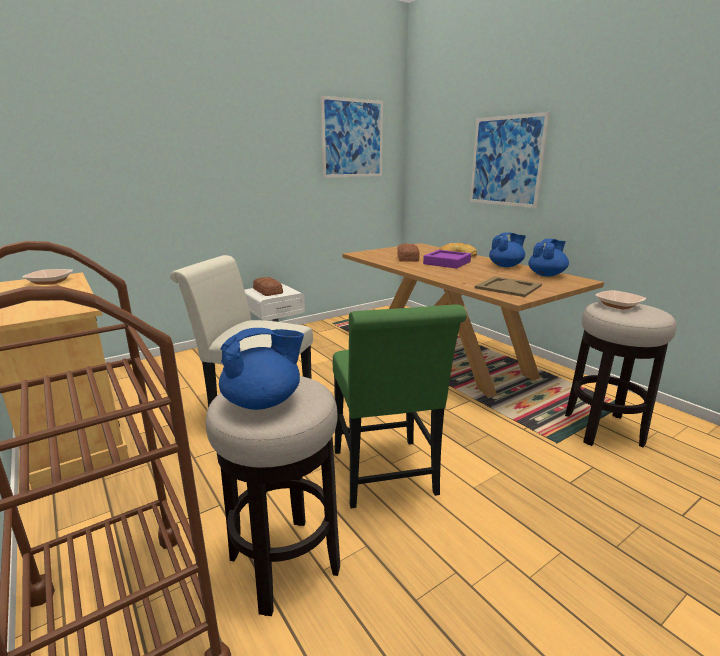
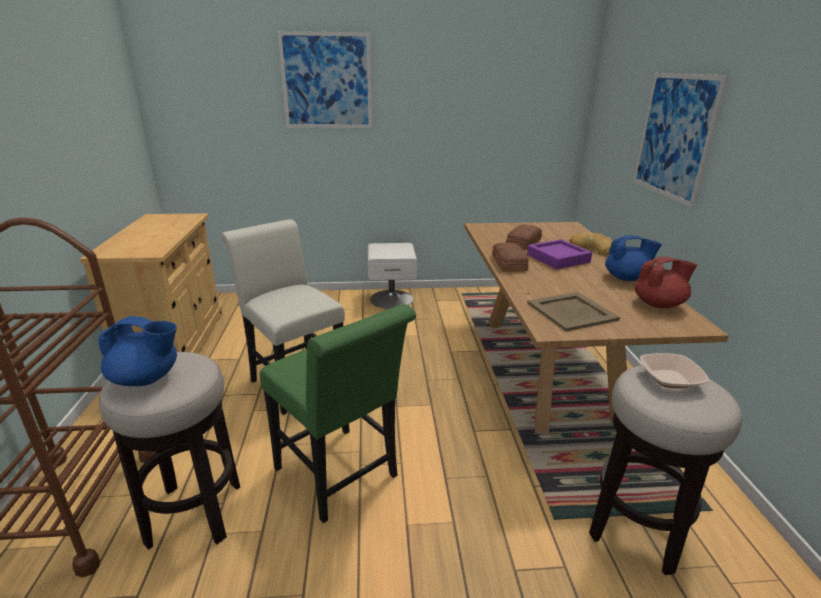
camera: 30 degrees right, 5 degrees up
(50, 282) = (175, 220): bowl -> none
(267, 291) = (385, 250): bread -> bread (508, 263)
(352, 138) = (515, 89): picture -> picture (327, 81)
(386, 477) = (341, 477): green chair -> green chair turned 60 degrees counterclockwise
(546, 275) = (659, 304): blue teapot -> red teapot

